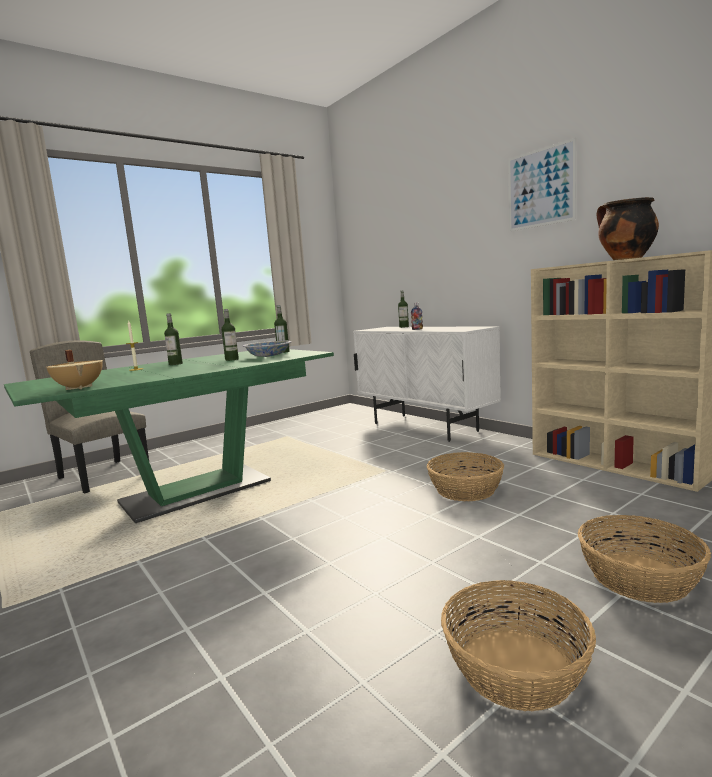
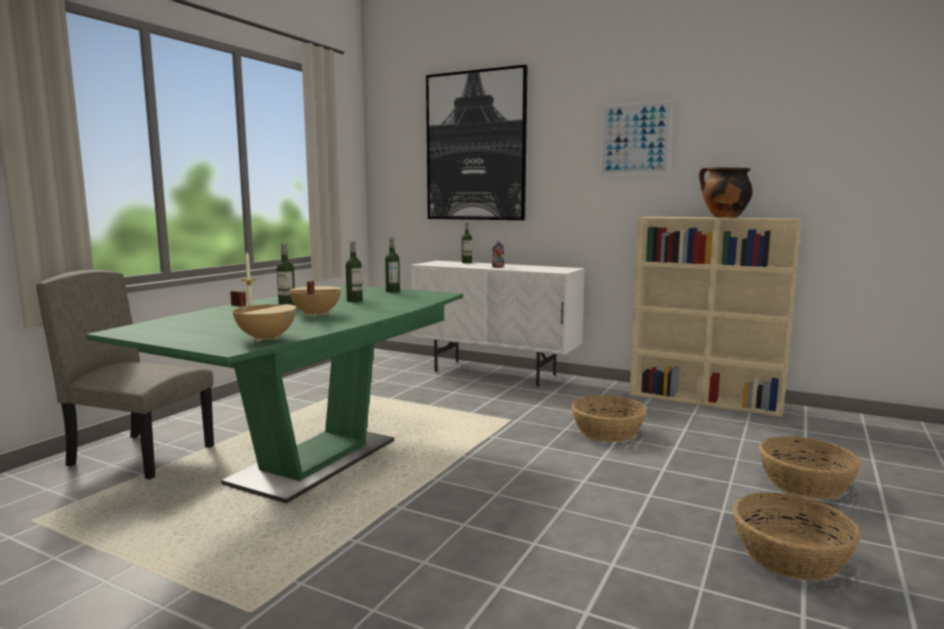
camera: 25 degrees left, 0 degrees up
(170, 370) = (315, 314): none -> beige cooking pot
(268, 356) = (393, 297): bowl -> none
(409, 220) = (476, 146): none -> picture

